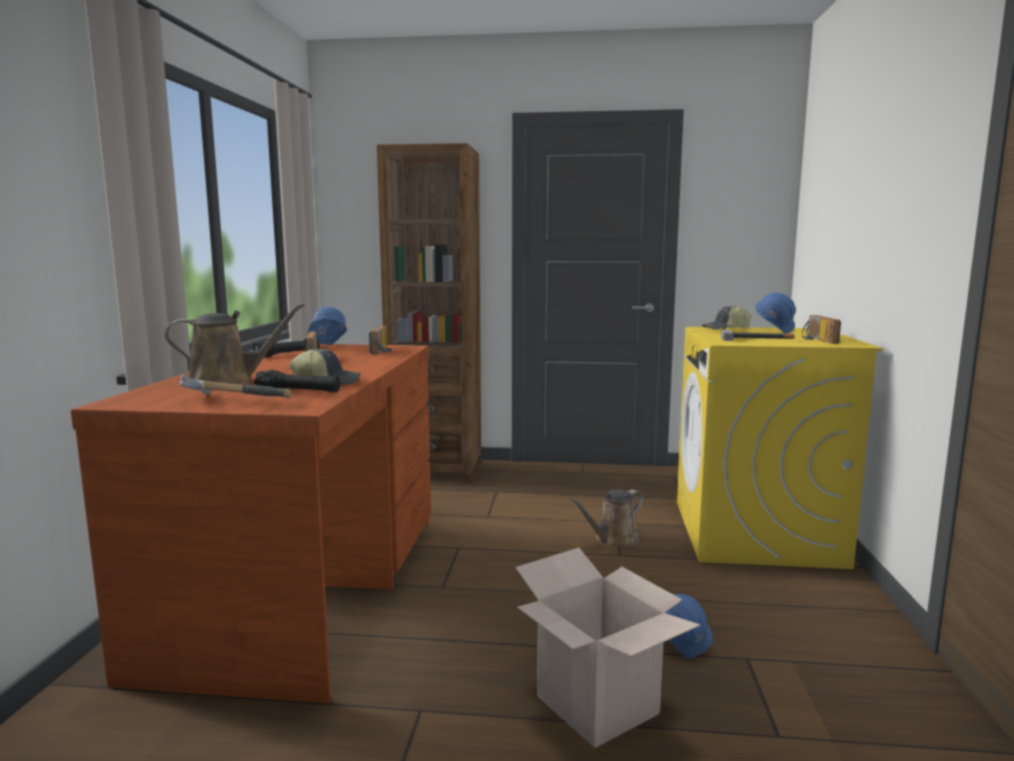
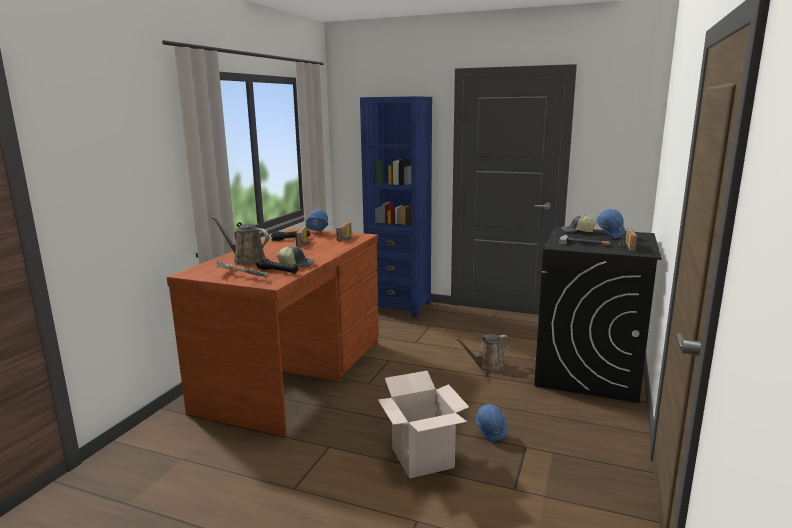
camera: 15 degrees right, 5 degrees up
(227, 381) = (247, 261): brown watering can -> brown watering can turned 150 degrees counterclockwise
(436, 469) = (399, 306): brown bookcase -> blue bookcase
(756, 533) = (587, 371): yellow washing machine -> black washing machine

